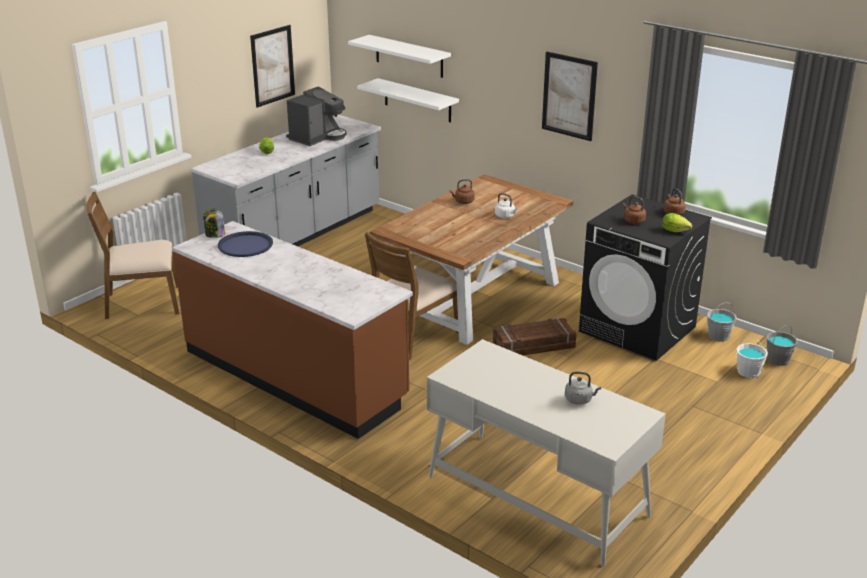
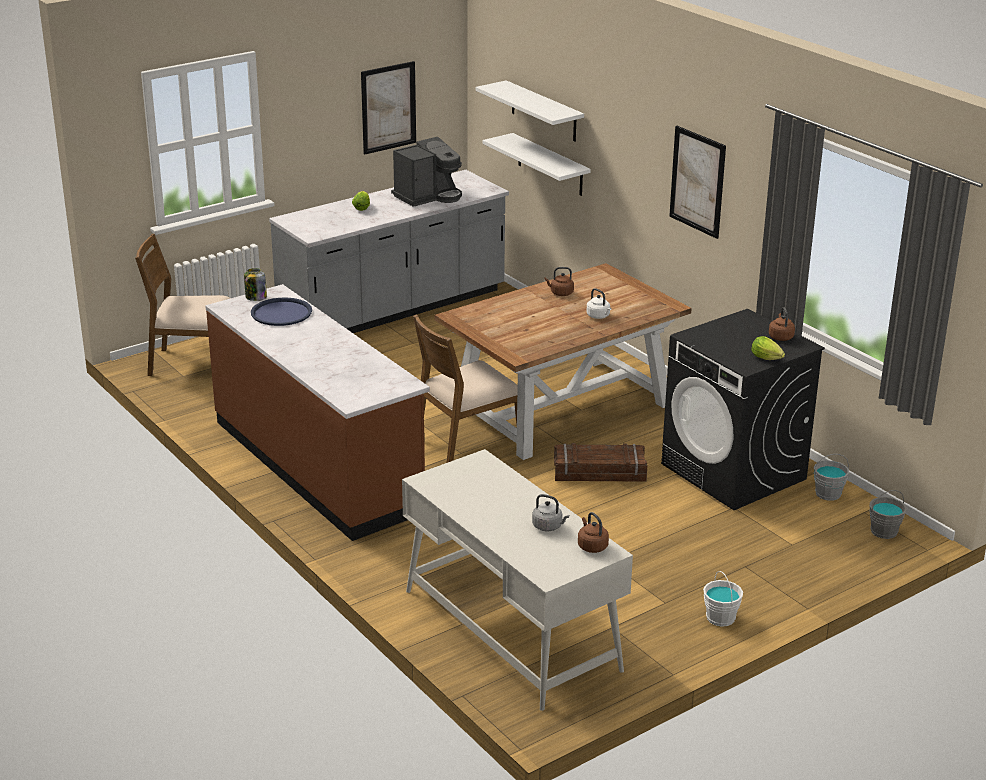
camera: 15 degrees right, 0 degrees up
(633, 221) = (725, 340): brown kettle -> brown kettle (591, 546)
(748, 372) = (838, 539): white bucket -> white bucket (721, 618)

